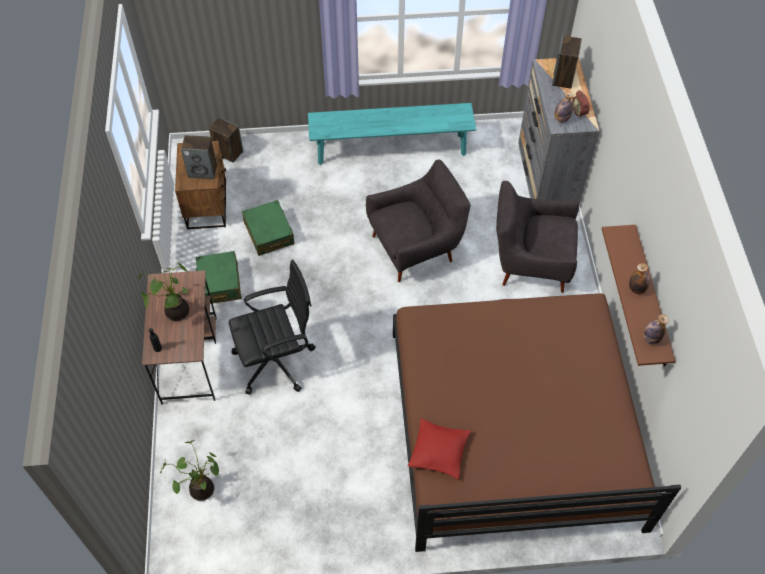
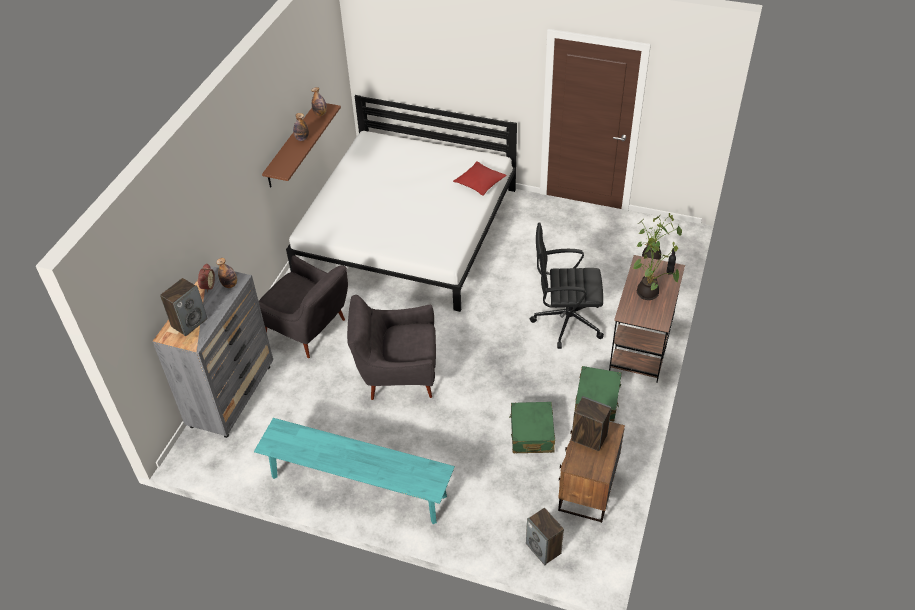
camera: 155 degrees left, 10 degrees down
(513, 428) = (408, 230): brown bed -> white bed

